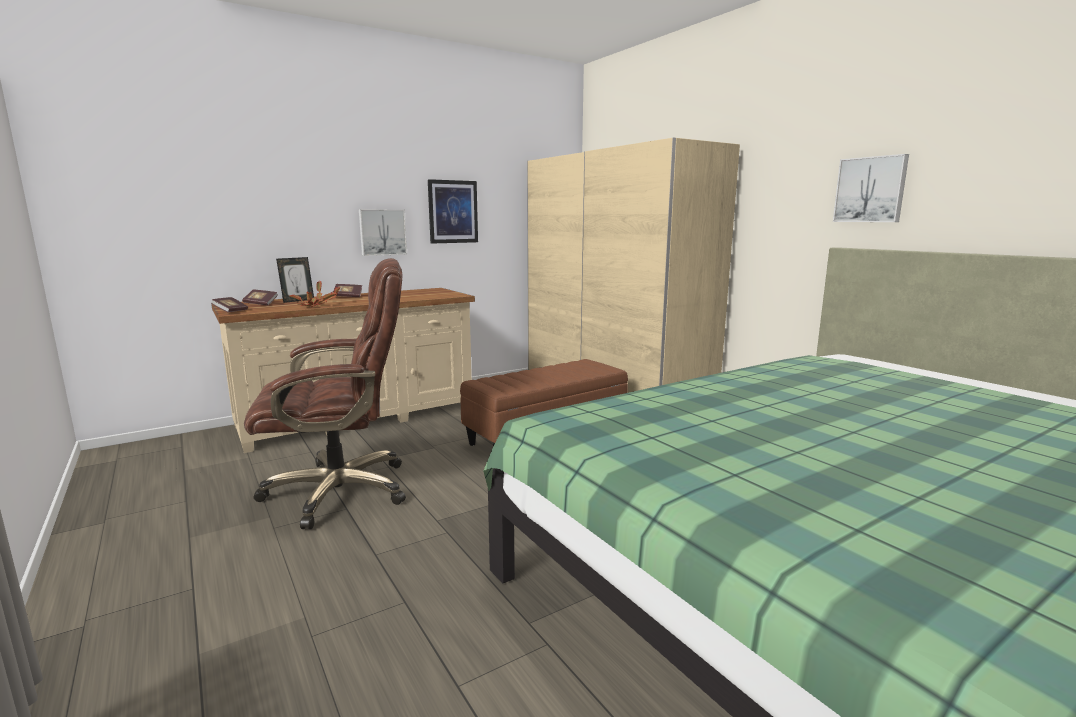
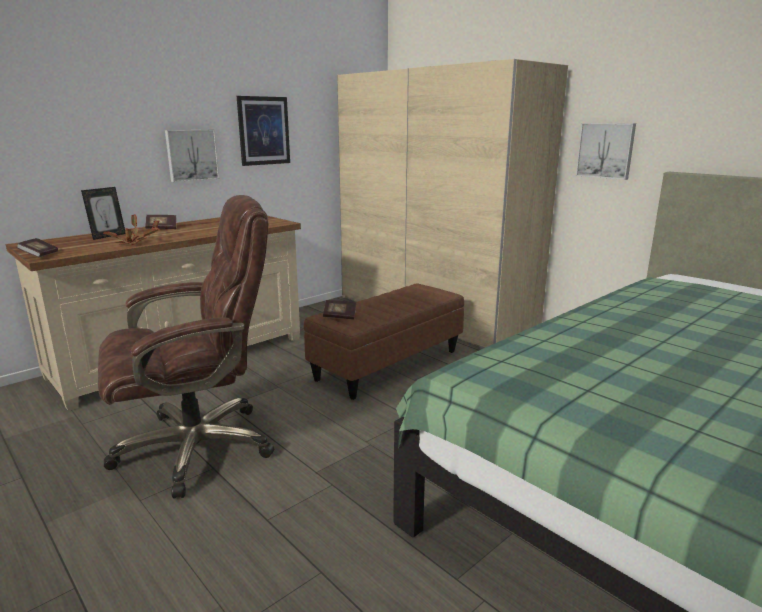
camera: 10 degrees left, 5 degrees up
(261, 304) = (67, 242): book -> book (339, 316)
(870, 190) = (704, 116): picture -> picture (606, 150)

